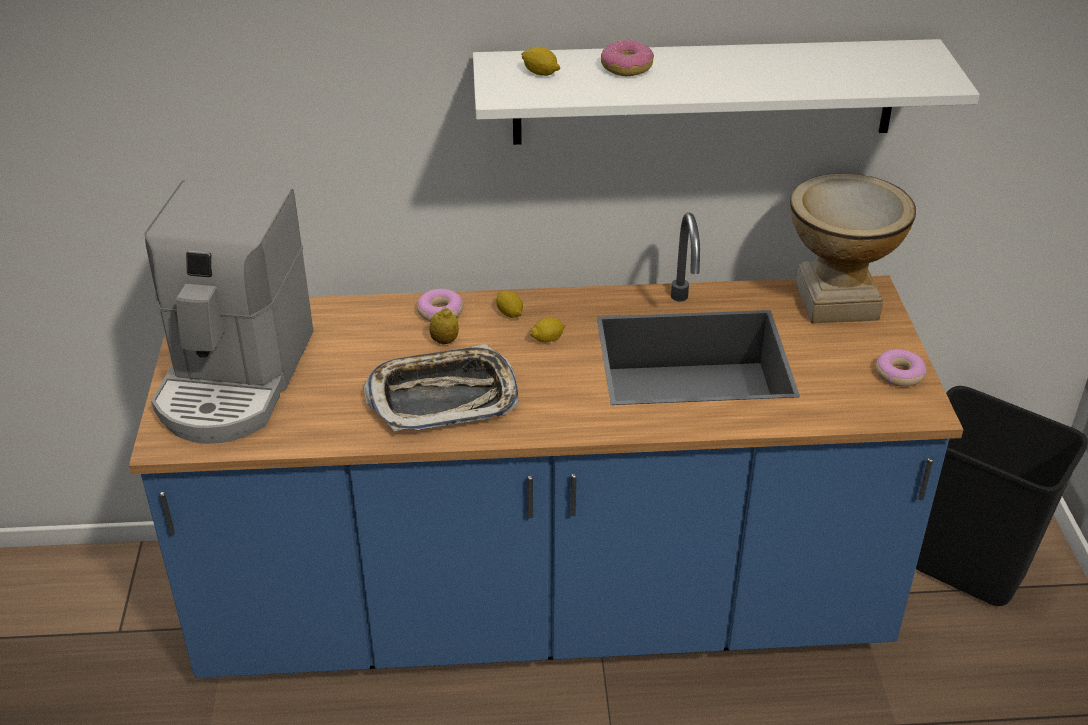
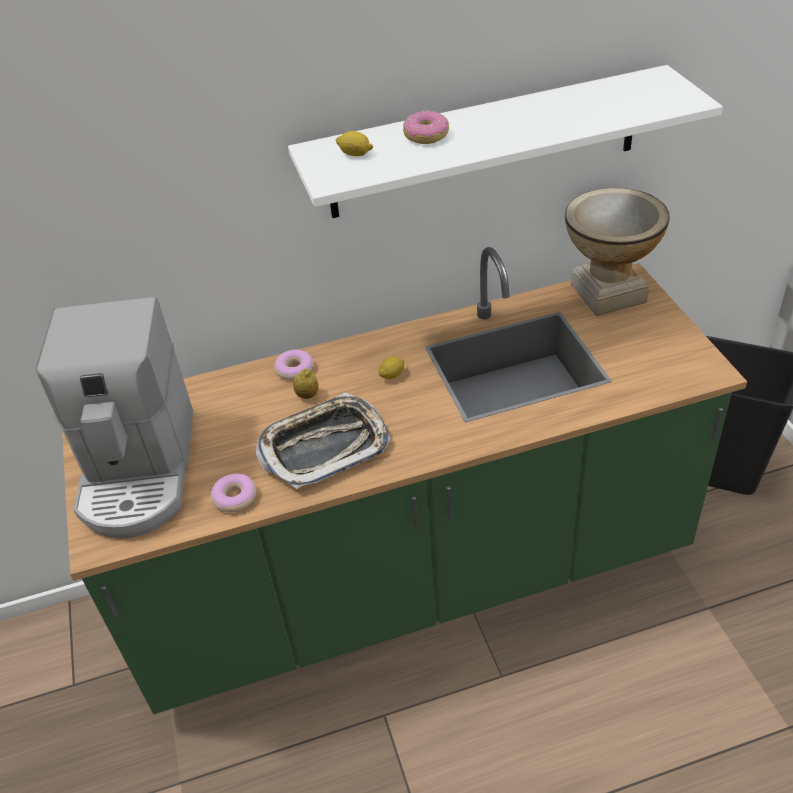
camera: 10 degrees left, 5 degrees up
(509, 313) = (353, 358): lemon -> none
(544, 609) = (414, 579): blue counter -> green counter
(899, 374) = (680, 345): donut -> donut (235, 497)

